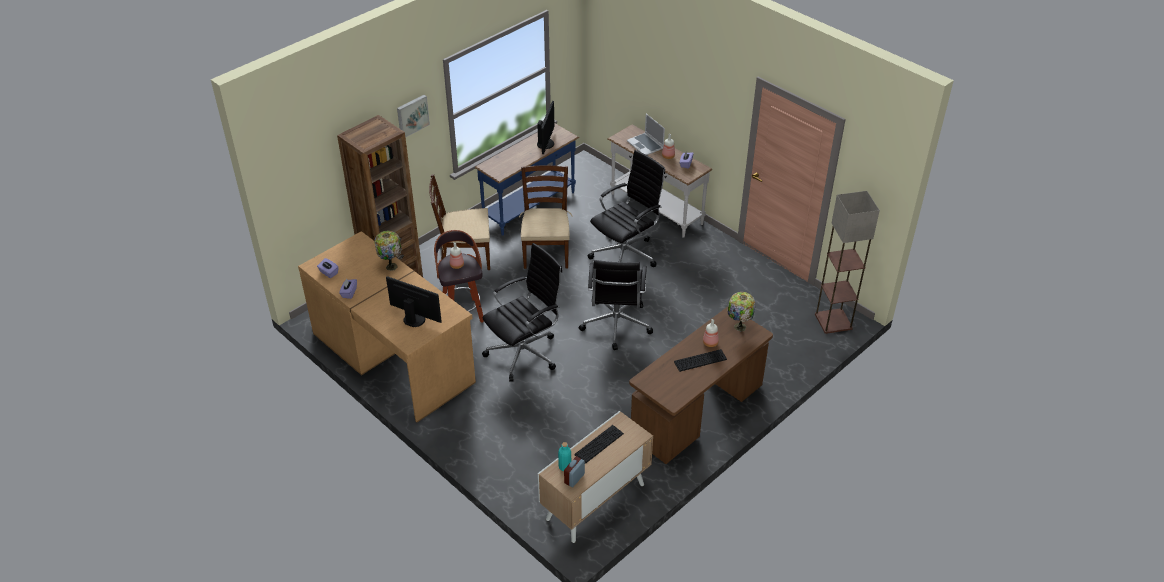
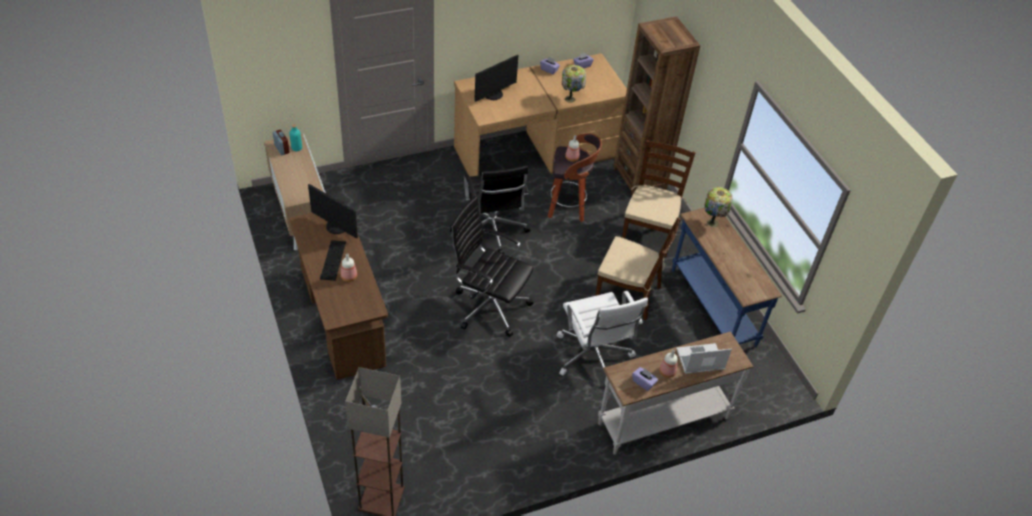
camera: 110 degrees right, 5 degrees up
(412, 115) = (720, 90): picture -> none
(546, 144) = (737, 272): monitor -> monitor (336, 227)
(599, 444) = (302, 173): keyboard -> none
(626, 254) = (593, 358): black office chair -> white office chair
(739, 327) = (353, 307): table lamp -> table lamp (713, 222)

